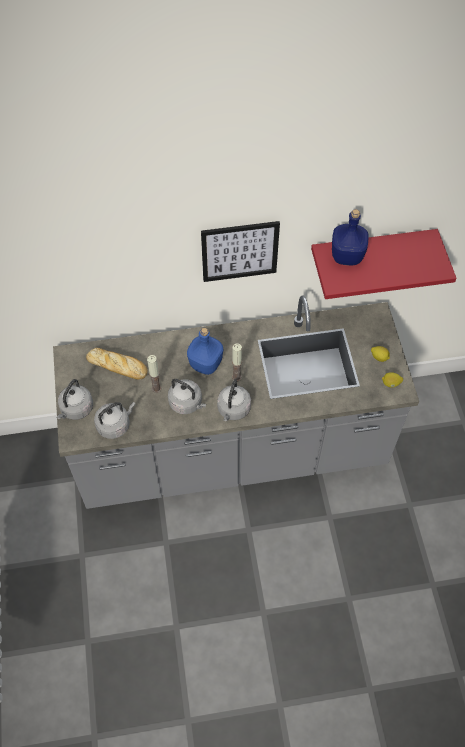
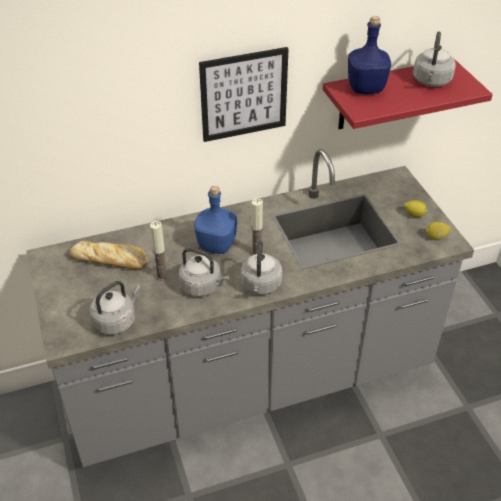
camera: 10 degrees left, 15 degrees down
(76, 409) = (63, 311): grey kettle -> grey kettle (431, 82)

